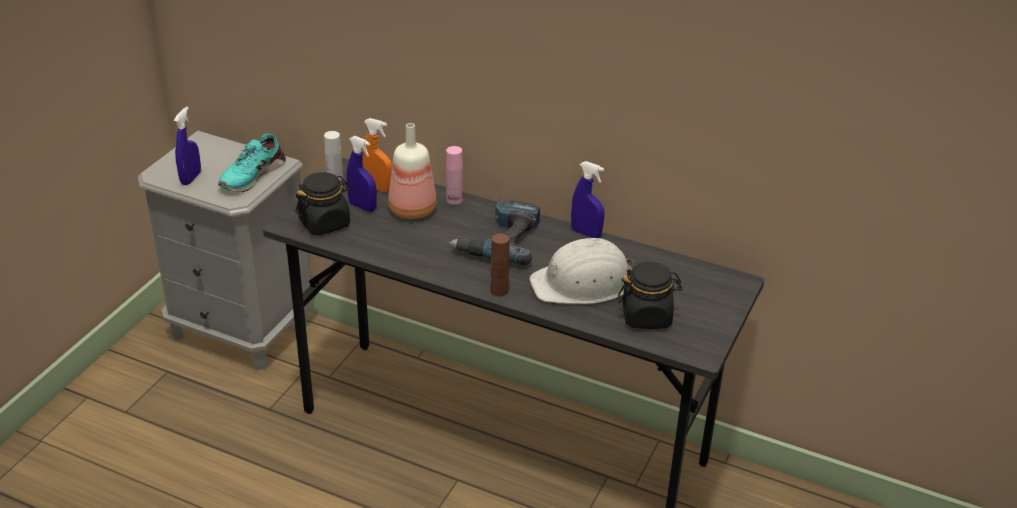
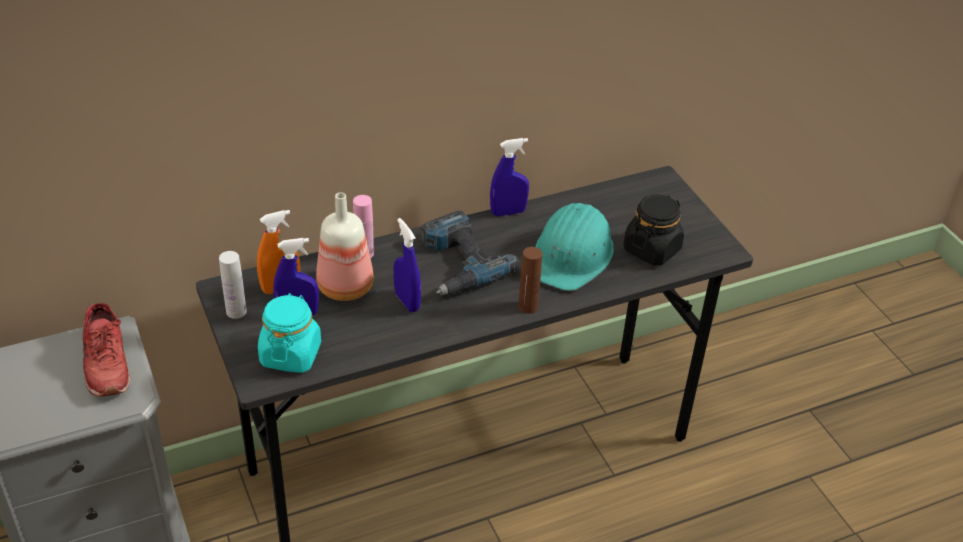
camera: 50 degrees left, 5 degrees up
(191, 178) = (44, 412): blue spray bottle -> blue spray bottle (407, 301)
(252, 175) = (106, 363): turquoise shoe -> red shoe
(325, 223) = (290, 354): black jar -> turquoise jar
(583, 283) = (572, 255): white hard hat -> turquoise hard hat

